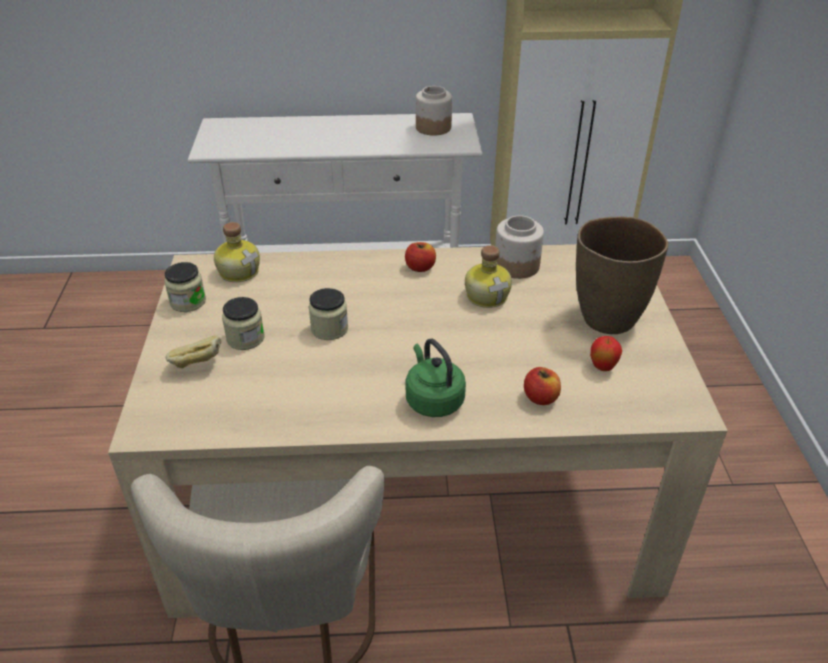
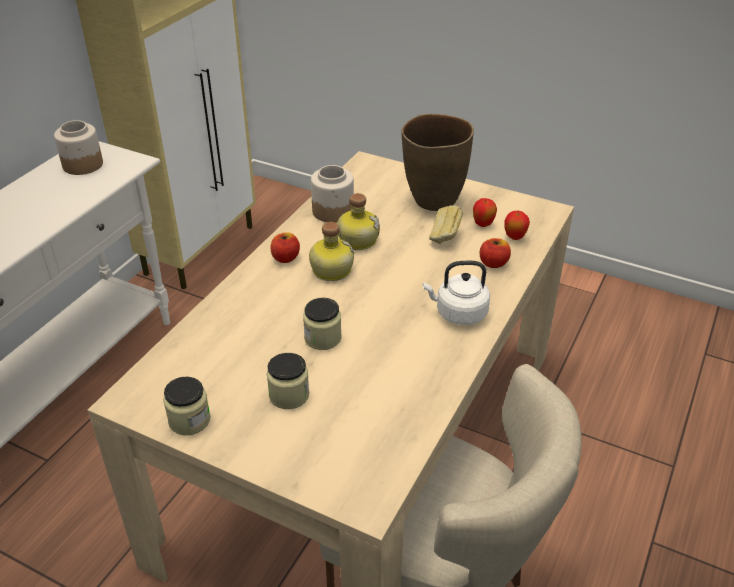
camera: 60 degrees left, 0 degrees up
(197, 366) = (303, 440): bread -> bread (445, 237)
(239, 271) = (173, 368): bottle -> bottle (330, 269)
(433, 400) = (458, 313): green kettle -> white kettle
(605, 399) = (514, 237): none -> apple

